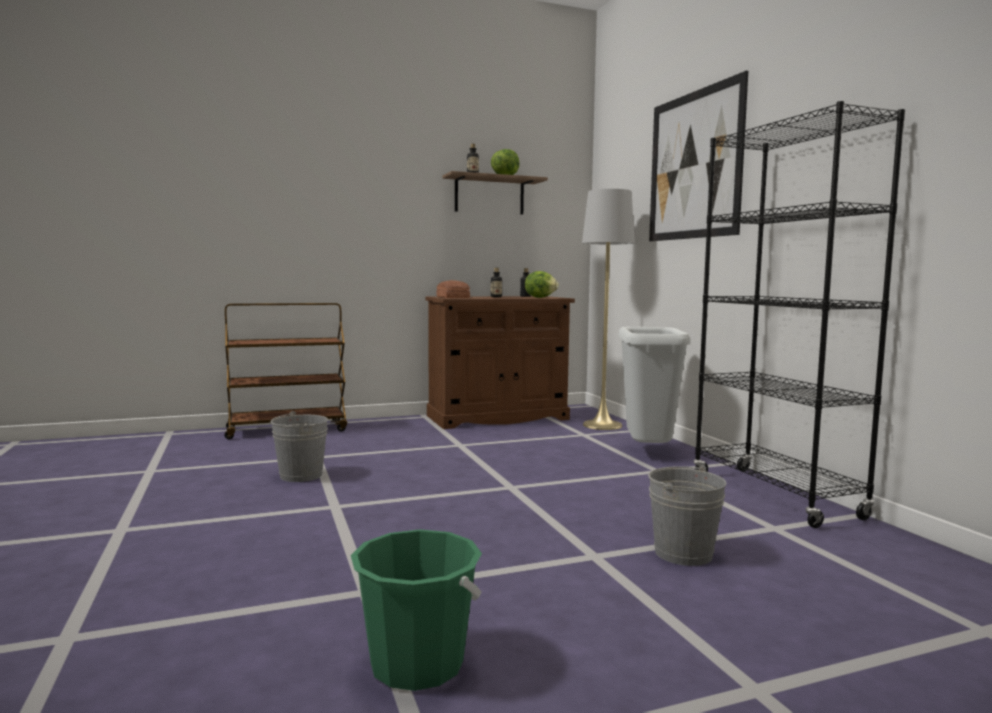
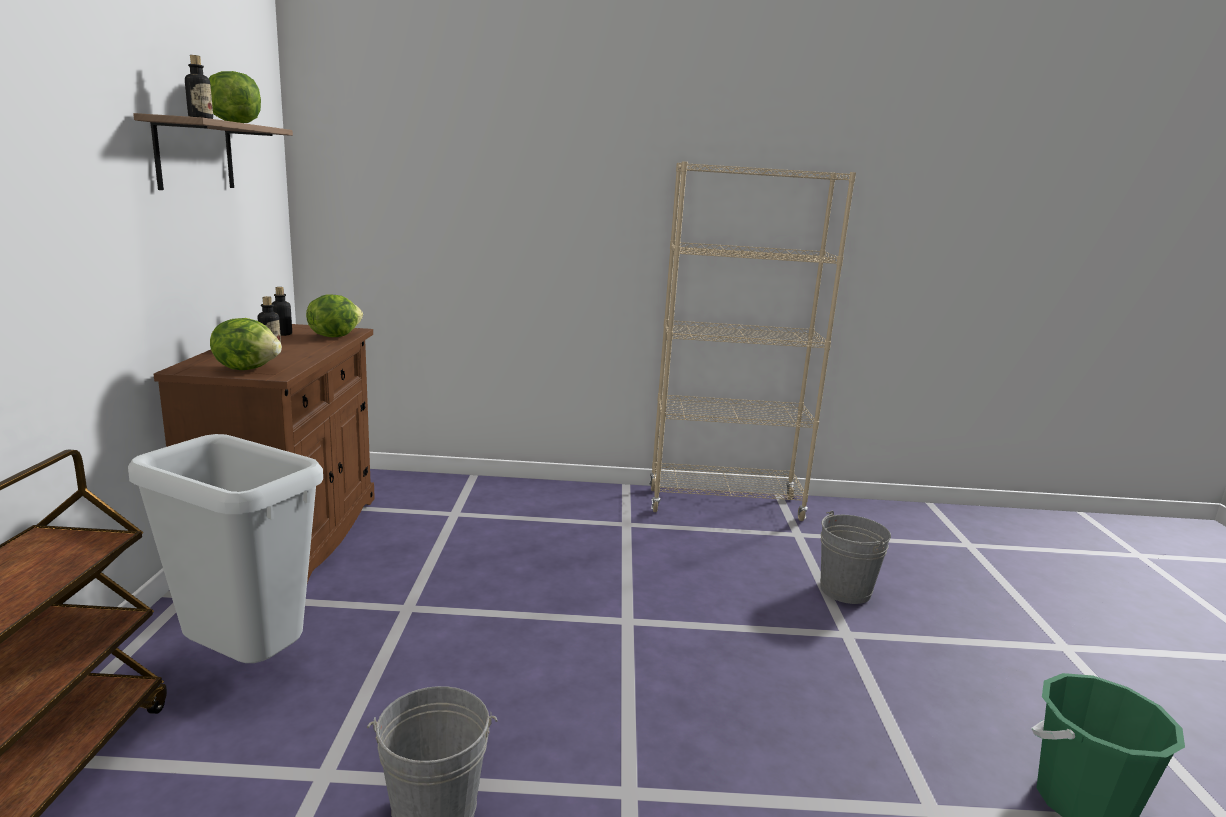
camera: 70 degrees left, 10 degrees up
(453, 297) = (248, 368): bread -> lettuce
(602, 425) = (426, 490): grey floor lamp -> none
(649, 454) = (566, 507): grey trash can -> grey trash can (248, 663)
(694, 165) = (549, 158): picture -> none
(775, 496) = (724, 505): black bookcase -> beige bookcase

